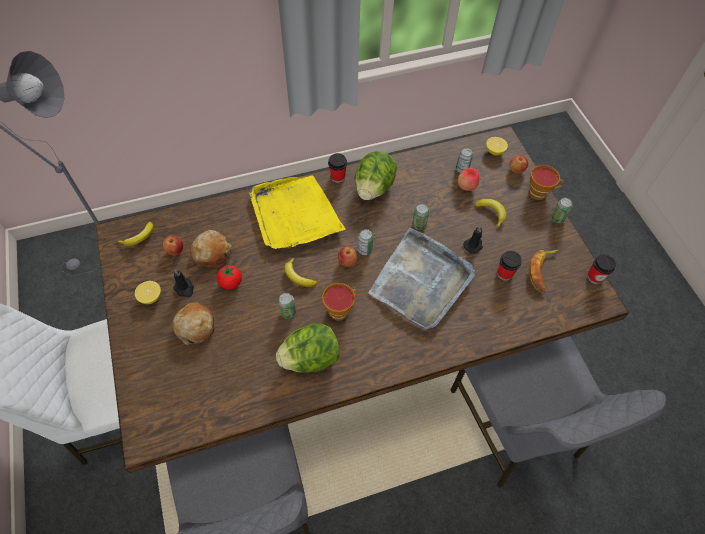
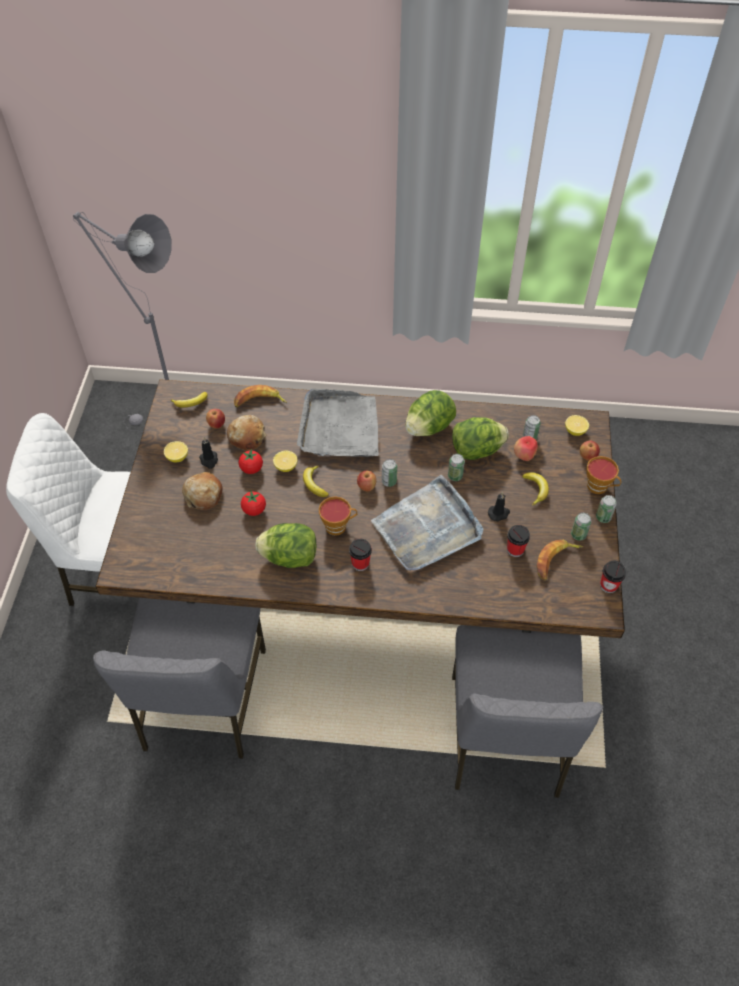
camera: 25 degrees right, 5 degrees down
(207, 214) = (259, 401): none -> banana
(253, 323) = (254, 510): none -> tomato
(263, 269) = (286, 467): none -> lemon
(288, 312) = (289, 511): can -> can (578, 535)
(294, 214) = (339, 428): yellow tray -> grey tray
(337, 177) = (398, 406): cup -> cup (360, 563)
(425, 195) = (476, 450): none -> lettuce

